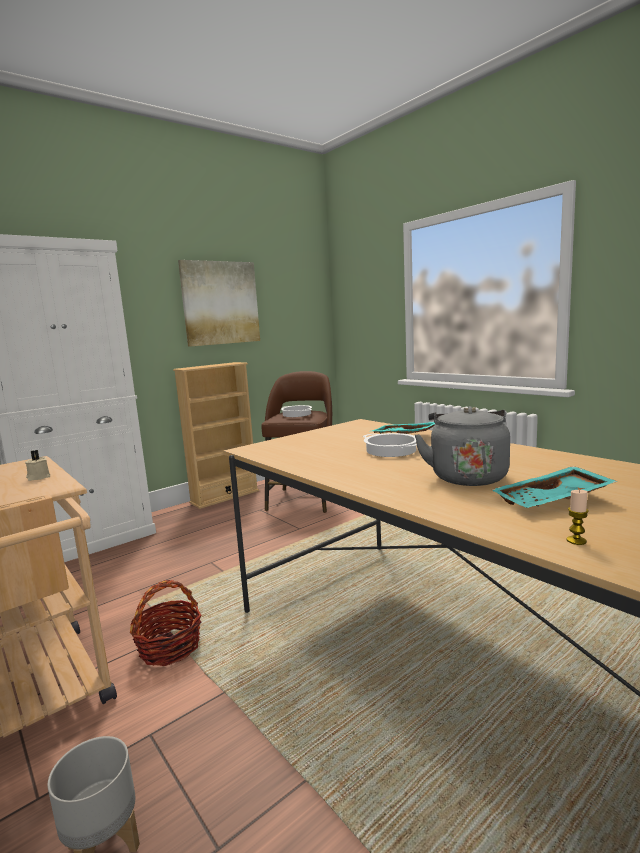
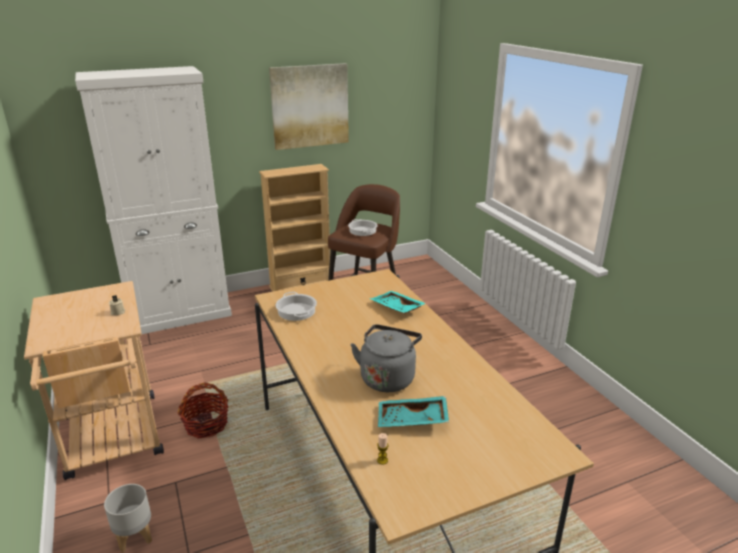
camera: 15 degrees right, 15 degrees up
(391, 450) = (369, 328): cooking pot -> cooking pot (297, 311)

